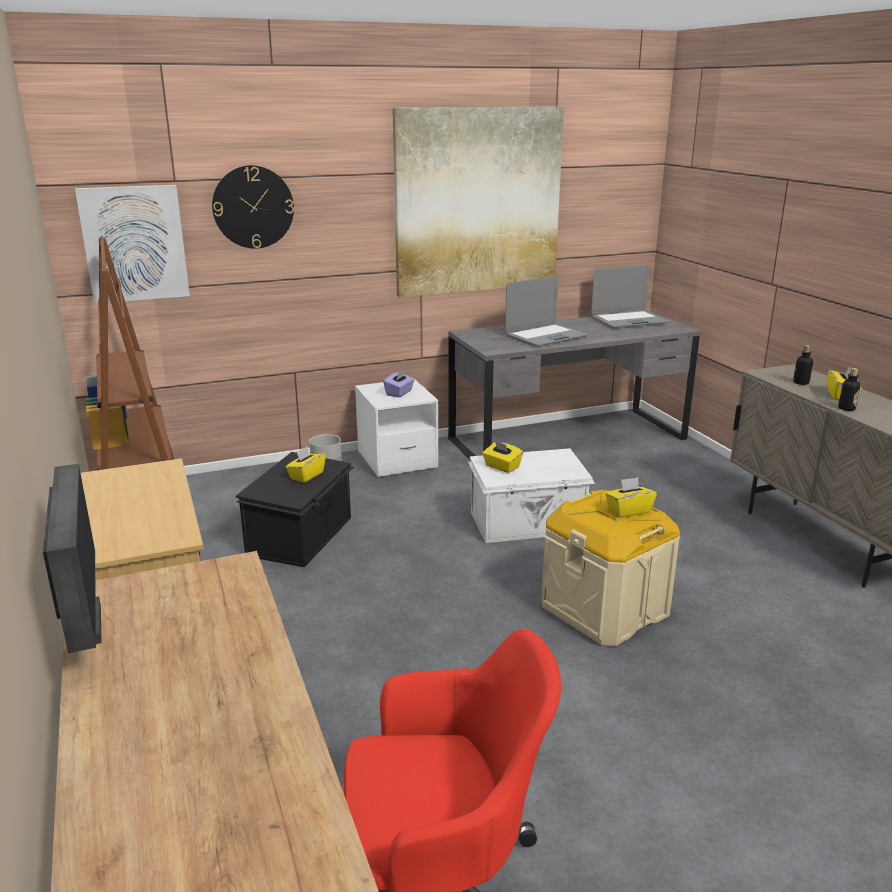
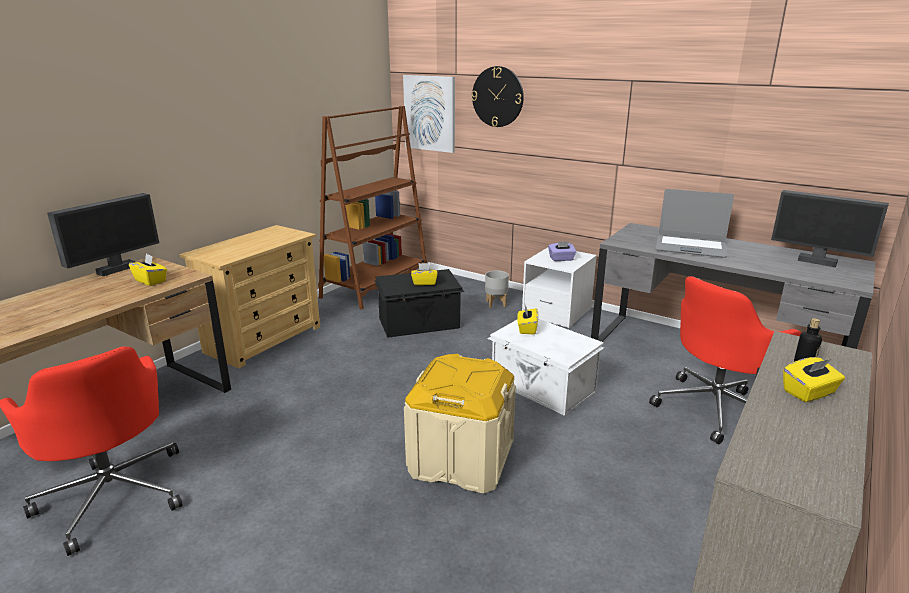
camera: 55 degrees right, 0 degrees up
(477, 201) = (677, 111): picture -> none
(628, 511) = (471, 380): yellow tissue box -> yellow tissue box (151, 281)
(629, 320) = (817, 262): laptop -> monitor
(639, 471) = (715, 408): none -> red office chair
(846, 408) = (768, 402): bottle -> none

